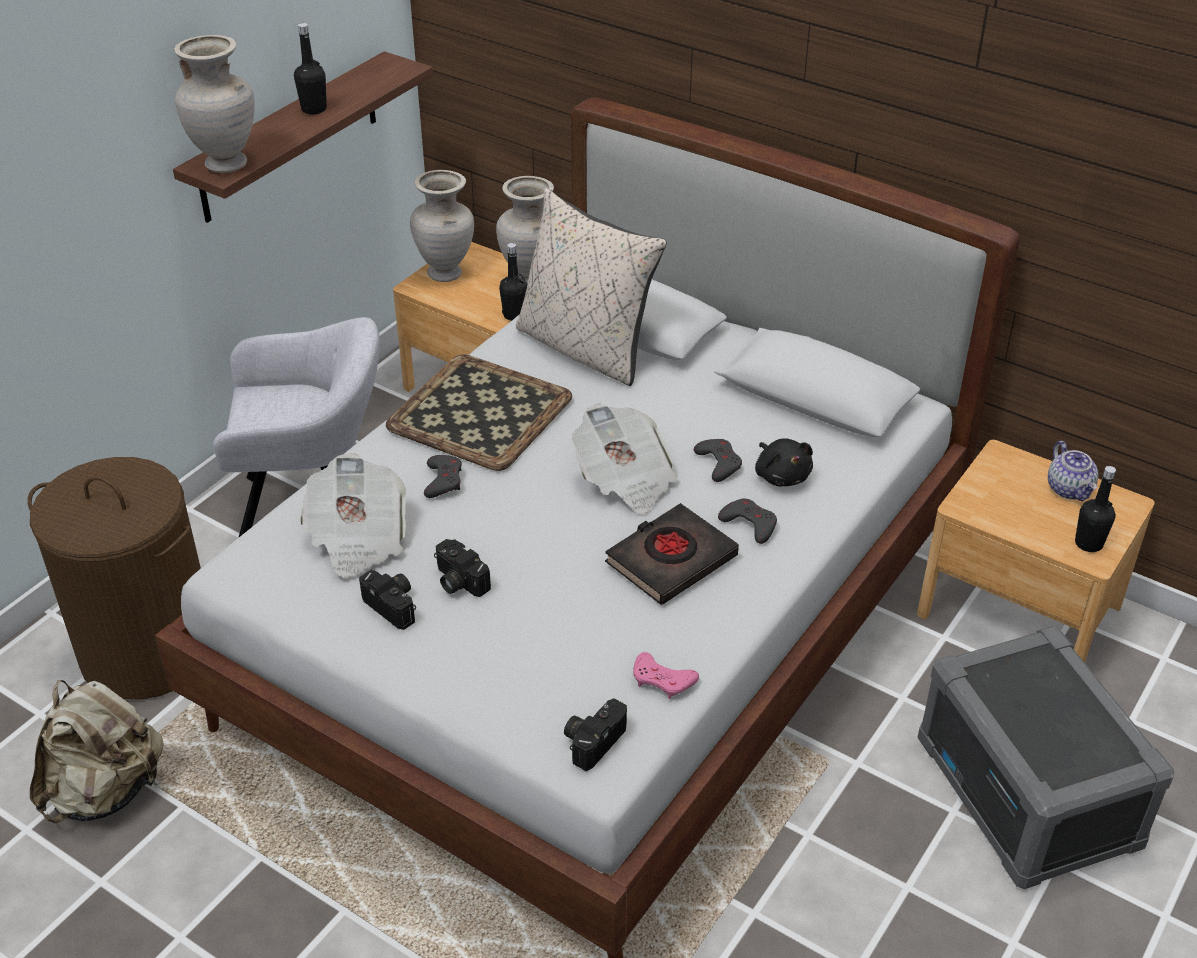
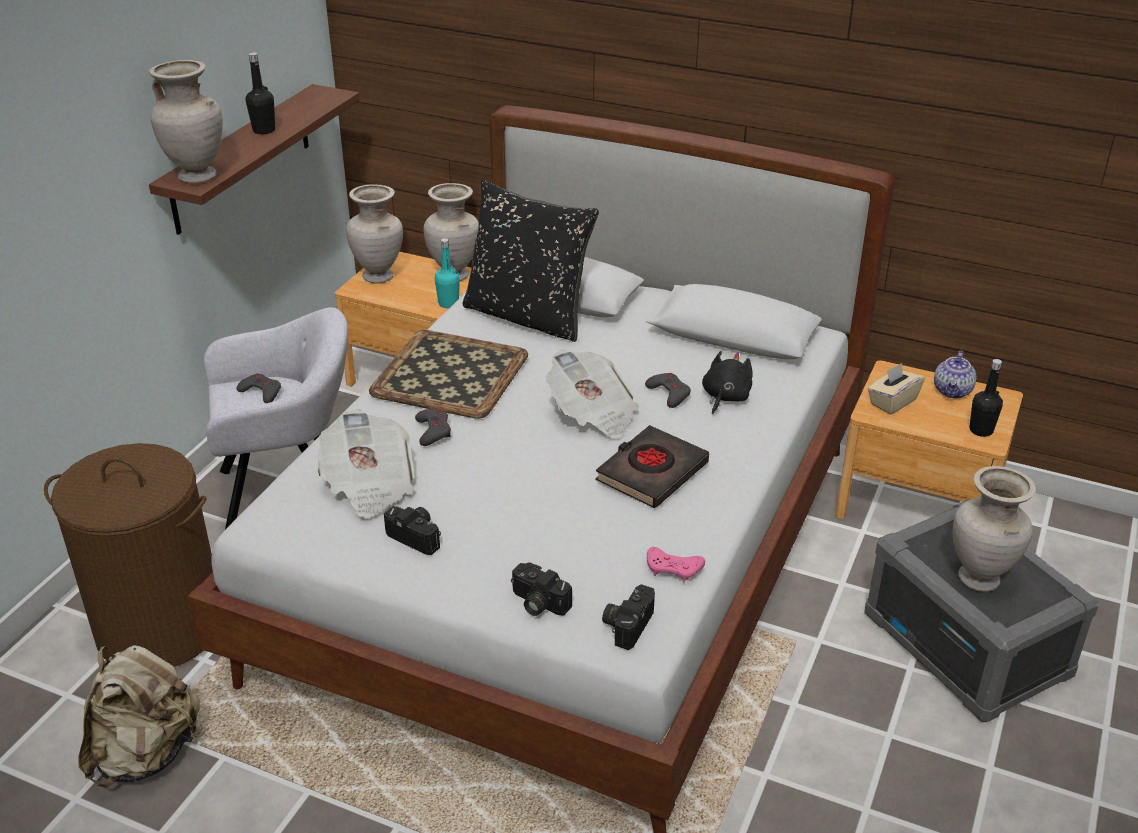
camera: 10 degrees left, 5 degrees down
(457, 581) = (469, 510): camera -> camera (537, 603)
(514, 315) = (448, 303): black bottle -> turquoise bottle
(585, 348) = (527, 316): beige pillow -> black pillow
(749, 524) = (710, 437): grey game controller -> grey game controller (261, 391)
(781, 475) = (725, 397): black plush toy -> black plush toy turned 120 degrees counterclockwise
(992, 495) = (892, 402): none -> beige tissue box
(1040, 726) = (980, 579): none -> beige vase
(1070, 489) = (953, 391): teapot -> teapot turned 45 degrees clockwise

